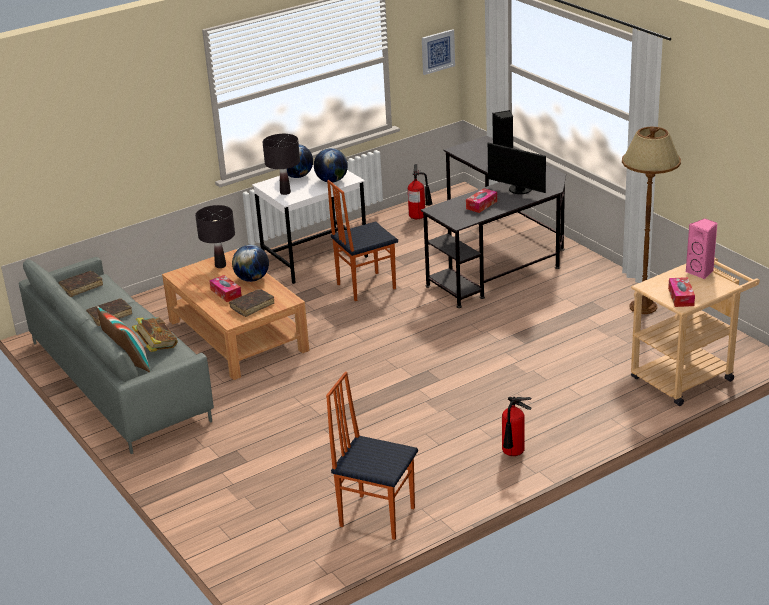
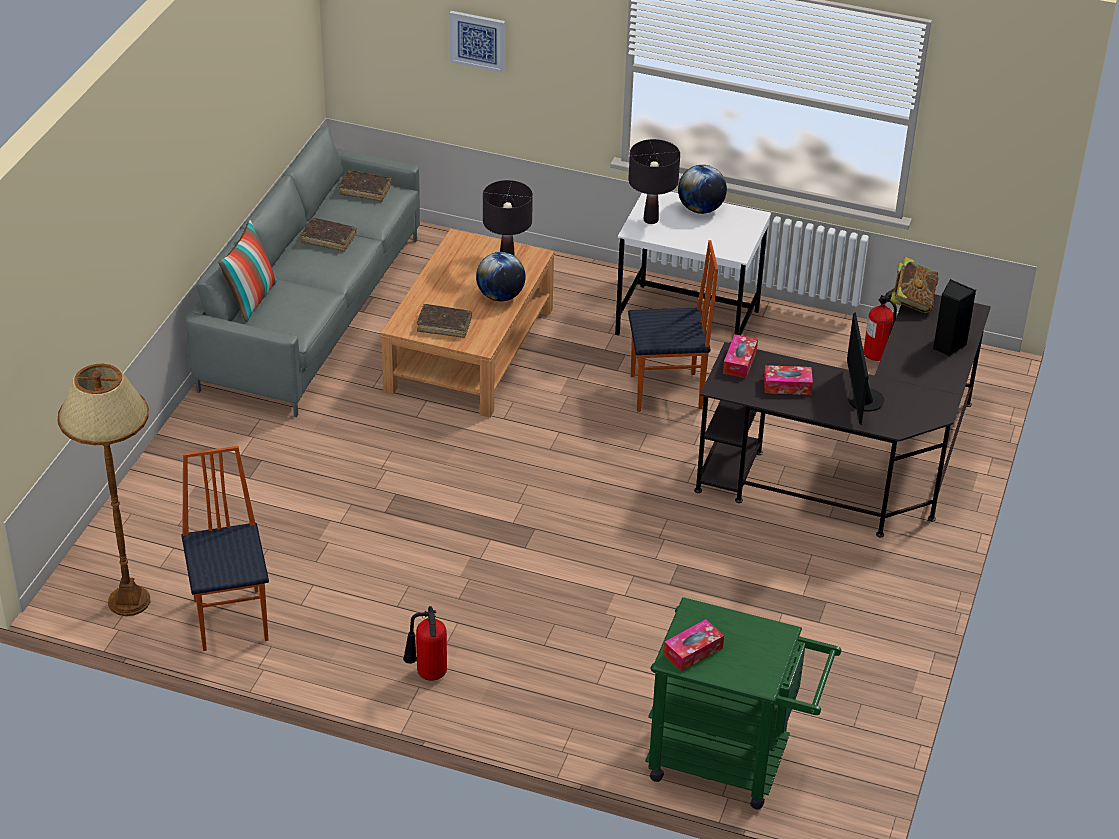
camera: 50 degrees right, 10 degrees up
(156, 347) = (296, 302): book -> book (912, 302)
(226, 293) = (453, 293): tissue box -> tissue box (739, 362)
(331, 181) = (717, 240): globe -> none
(365, 286) = (667, 393): chair -> chair turned 150 degrees clockwise
(437, 51) = (1008, 152): picture -> picture (478, 41)
(643, 307) = (860, 655): brown floor lamp -> brown floor lamp (129, 601)
(688, 375) = (731, 762): beige cart -> green cart
(701, 272) = (775, 646): pink speaker -> none

